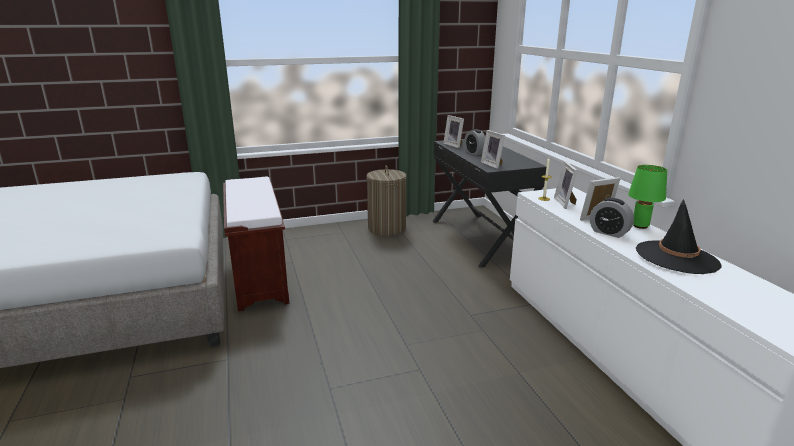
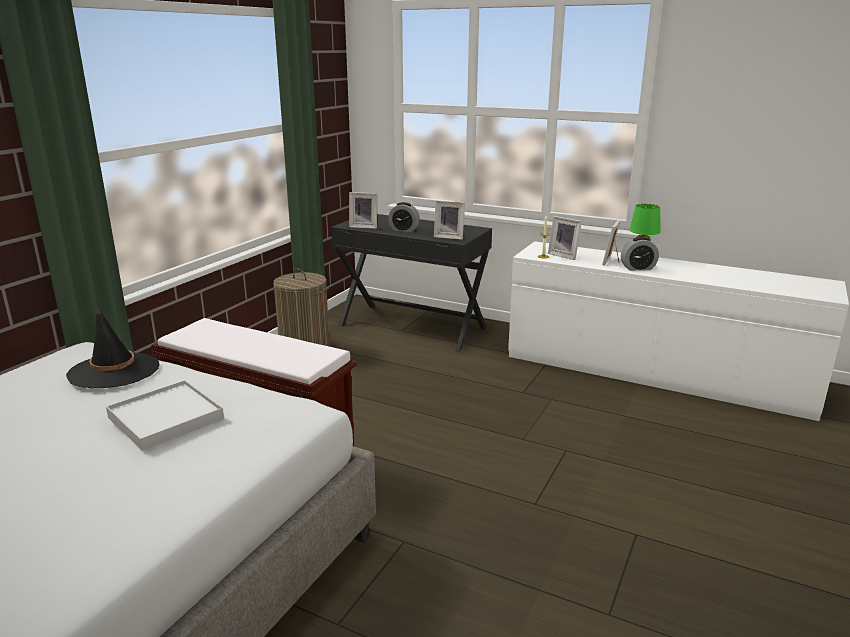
camera: 45 degrees left, 0 degrees up
(126, 214) = (166, 418): none -> white tray
(676, 257) = (702, 272): black hat -> black hat (114, 371)

